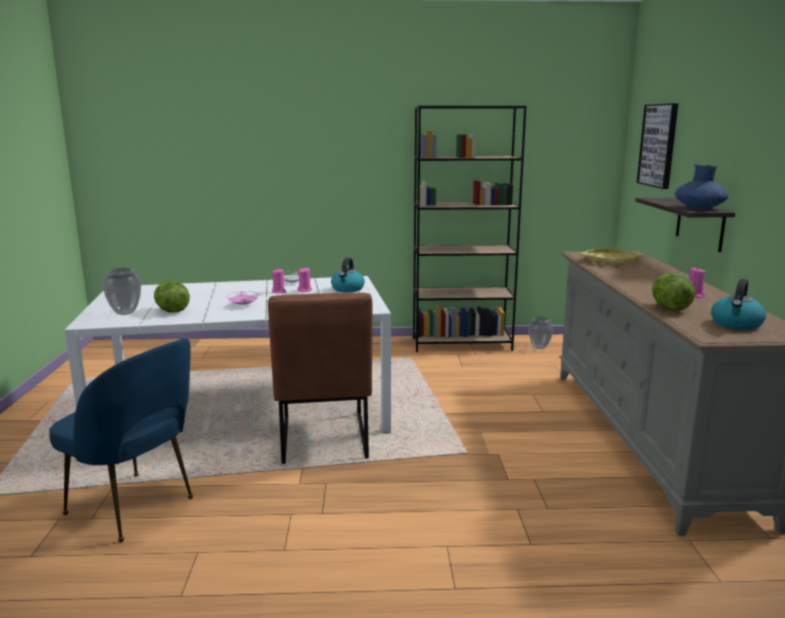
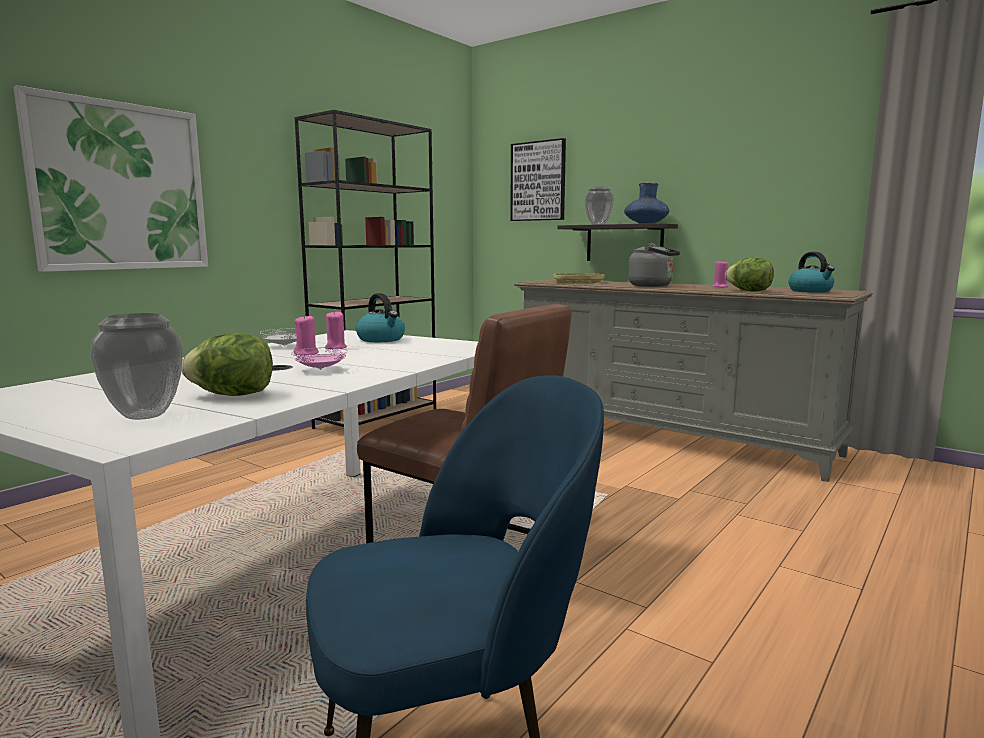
camera: 50 degrees left, 5 degrees down
(290, 166) = (120, 187): none -> picture
(539, 347) = (450, 404): vase -> vase (597, 224)
(638, 280) = (653, 286): none -> grey kettle

